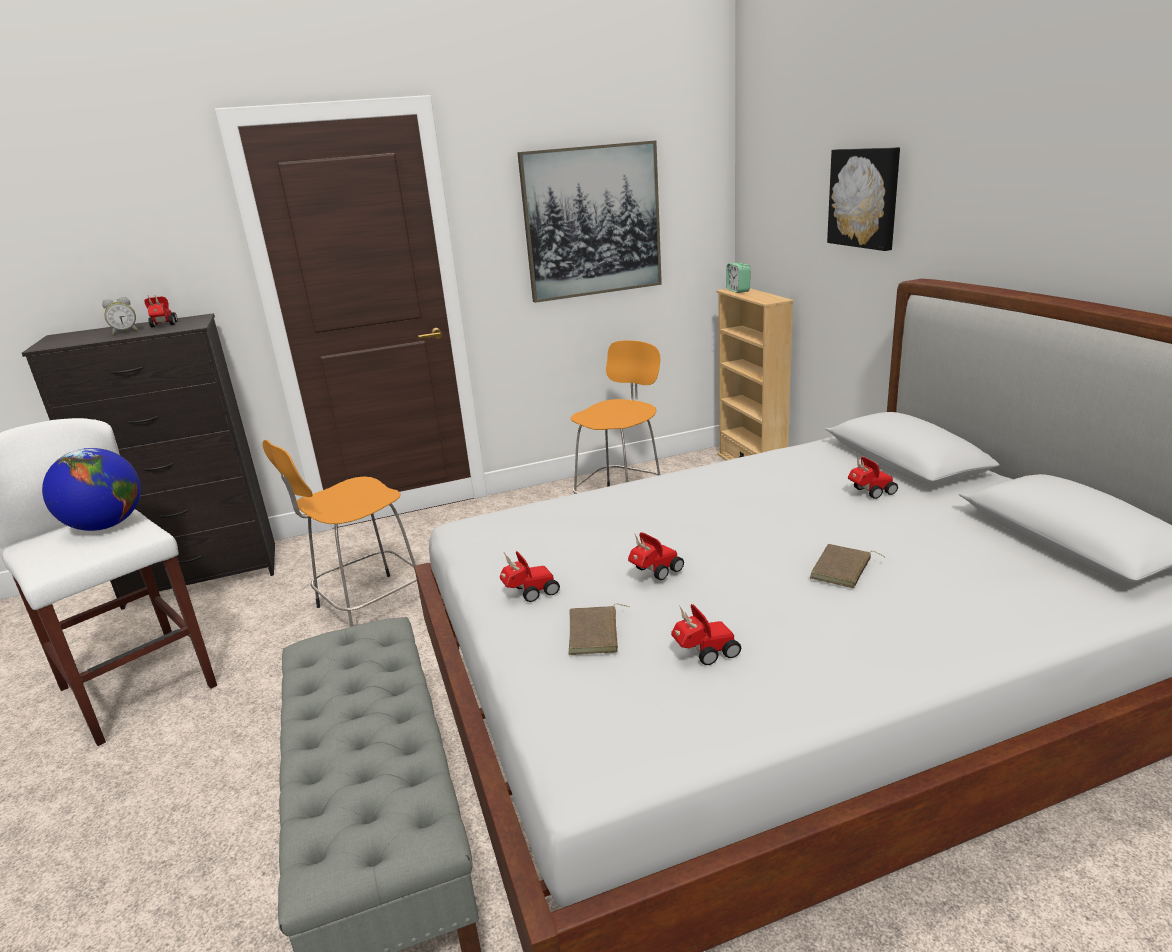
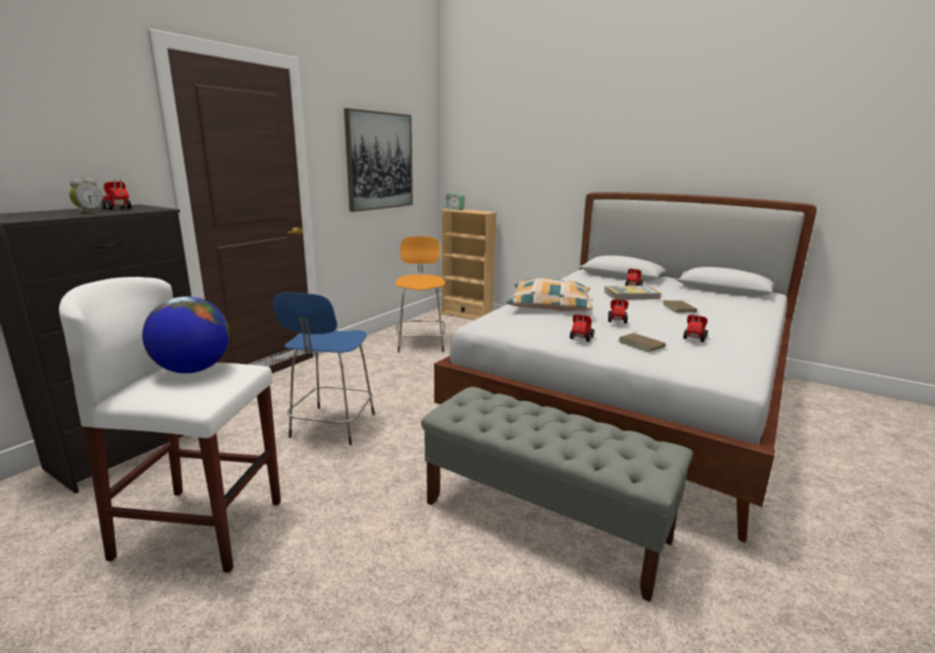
camera: 40 degrees left, 5 degrees down
(368, 607) = (332, 427): orange stool -> blue stool
(625, 510) = (549, 306): none -> pillow
(812, 515) = (631, 295): none -> book
(865, 198) = (550, 154): picture -> none

